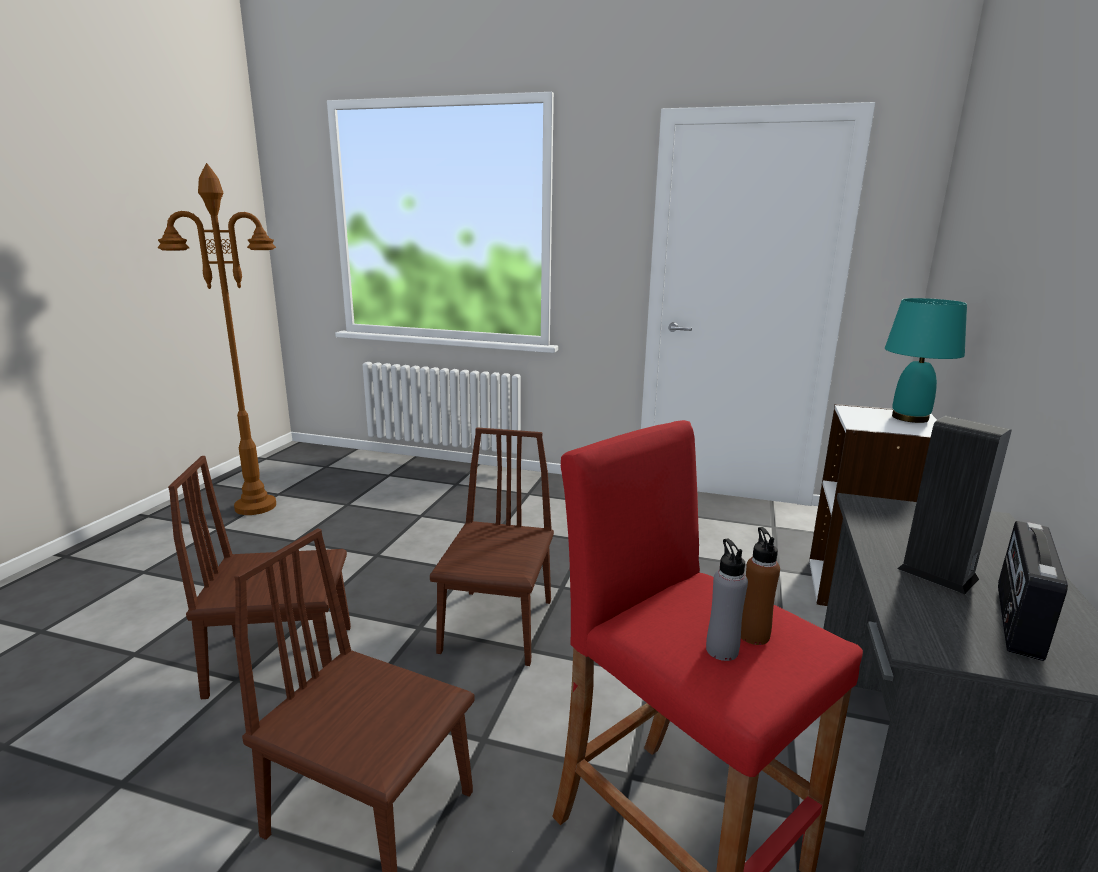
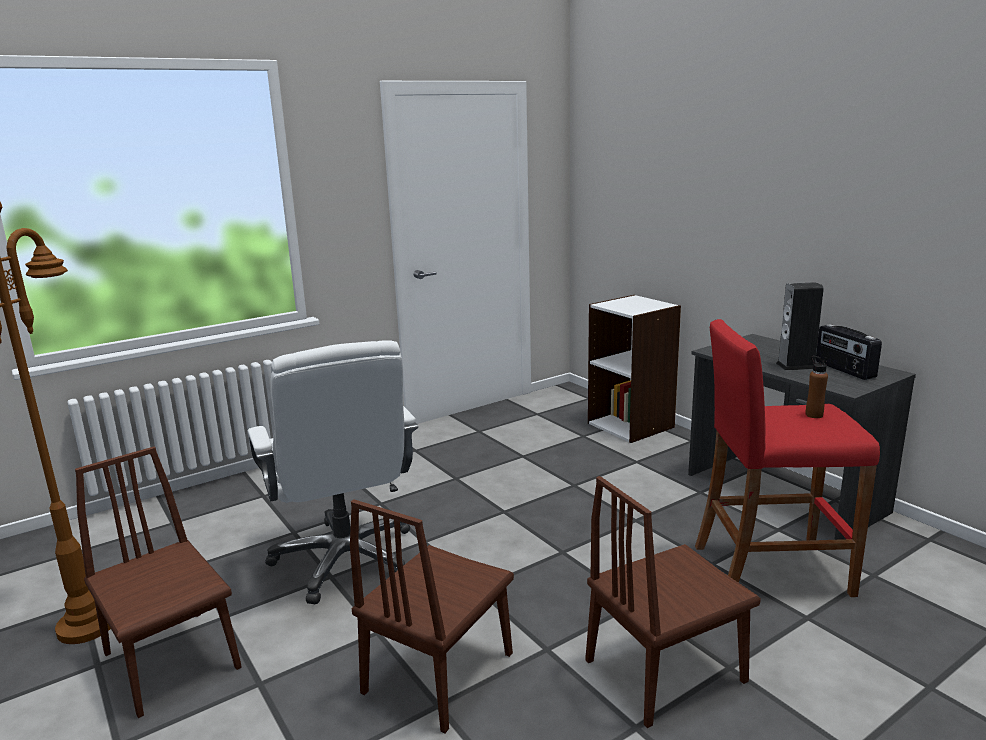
camera: 50 degrees left, 0 degrees up
(405, 550) = (346, 559): none -> white office chair
(497, 625) = (518, 554): brown chair -> brown chair (172, 660)
(722, 650) = (821, 424): grey bottle -> none
(909, 418) = (637, 300): turquoise table lamp -> none

